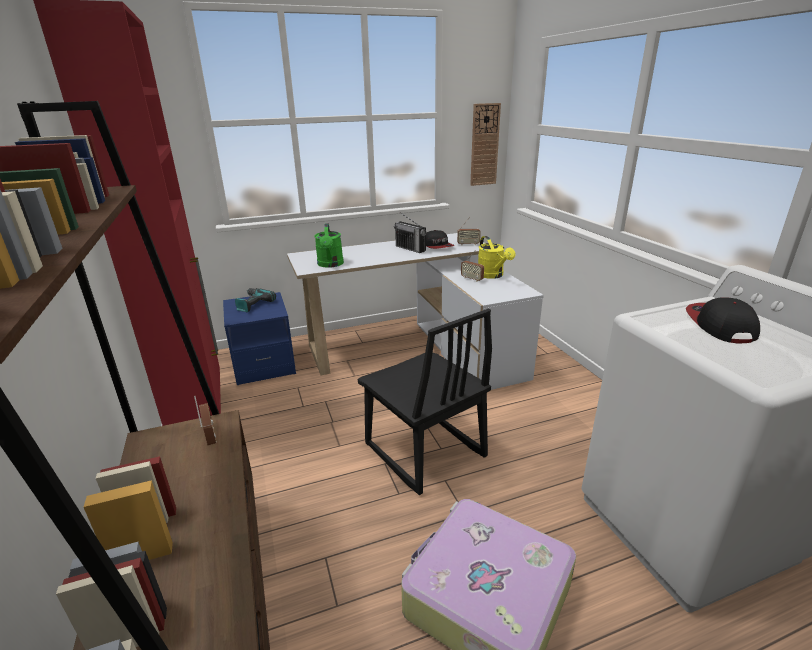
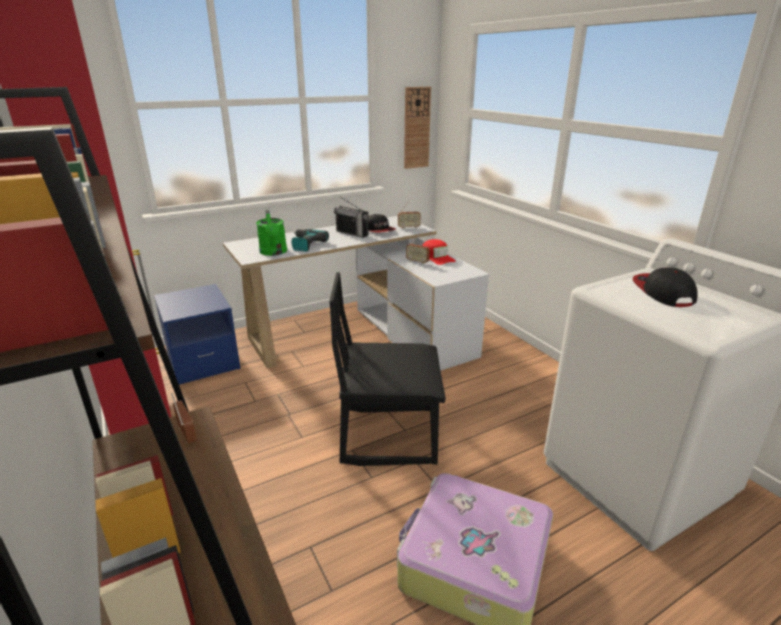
camera: 10 degrees left, 0 degrees up
(252, 304) = (188, 298): power drill -> power drill (305, 245)
(423, 451) = (388, 434): black chair -> black chair turned 135 degrees clockwise
(493, 275) = (437, 257): yellow watering can -> red cap

